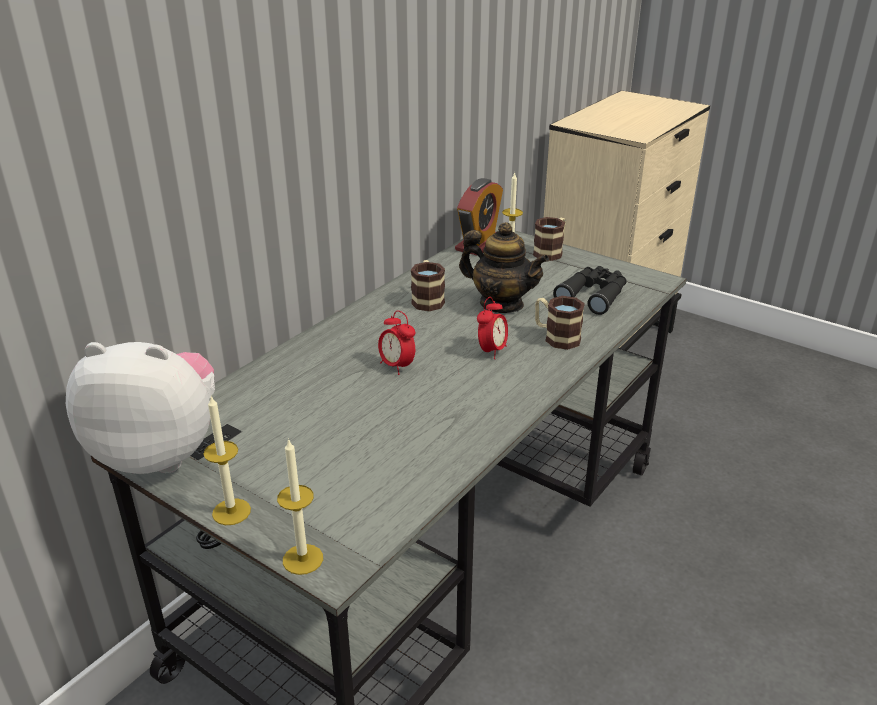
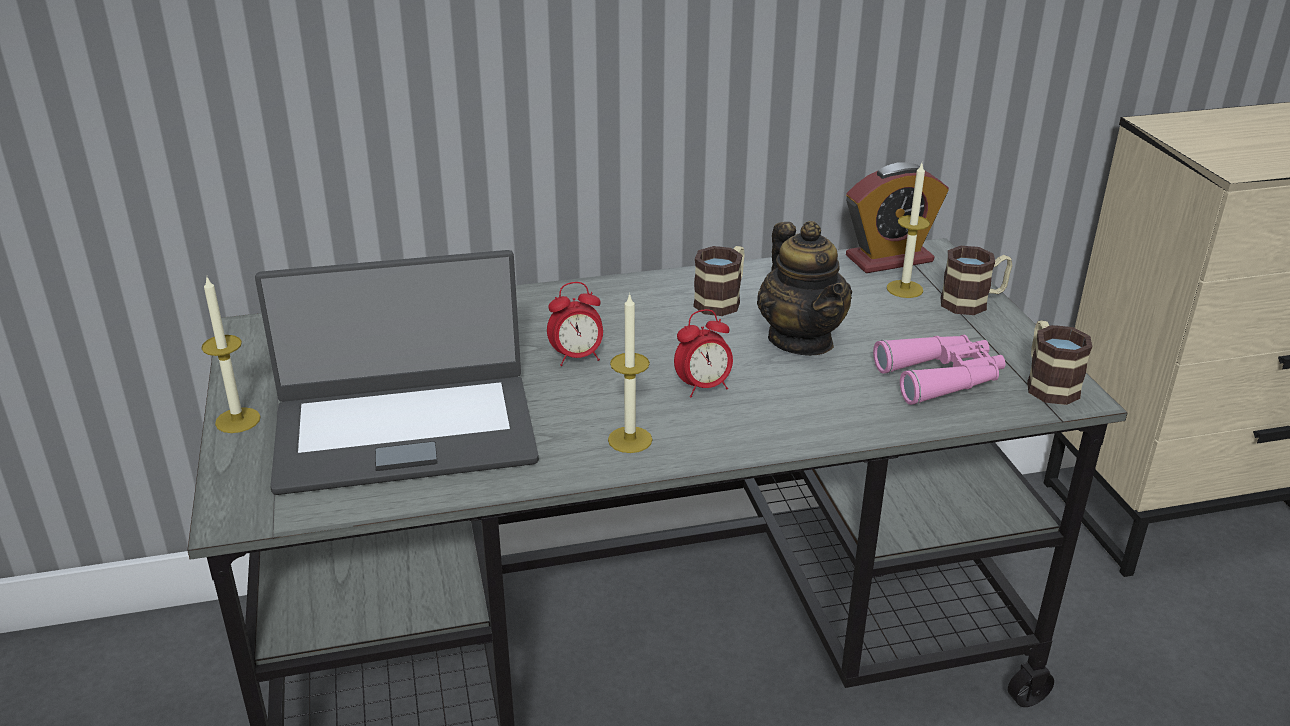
camera: 40 degrees right, 0 degrees up
(160, 452) = (263, 341): plush toy -> none
(303, 559) = (226, 492): candle -> candle (630, 439)
(362, 459) = (405, 431): none -> laptop
(397, 366) = (577, 357): alarm clock -> alarm clock turned 105 degrees counterclockwise
(556, 337) = (806, 406): mug -> mug (1047, 383)
(593, 295) = (941, 378): black binoculars -> pink binoculars

